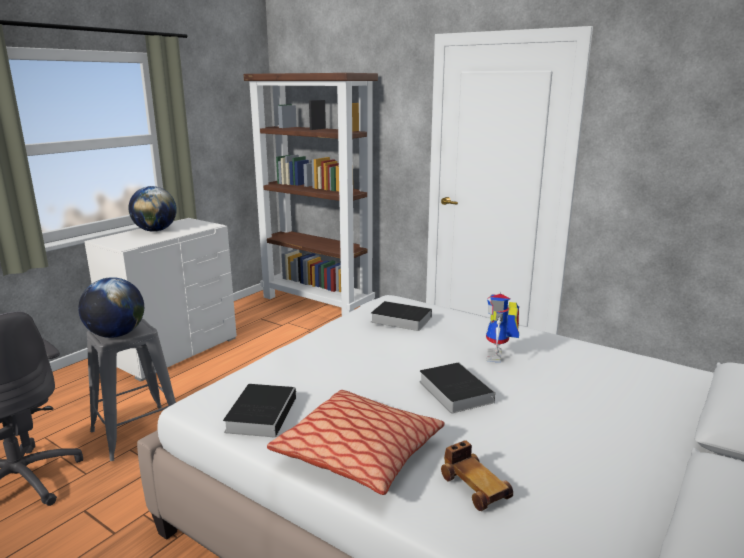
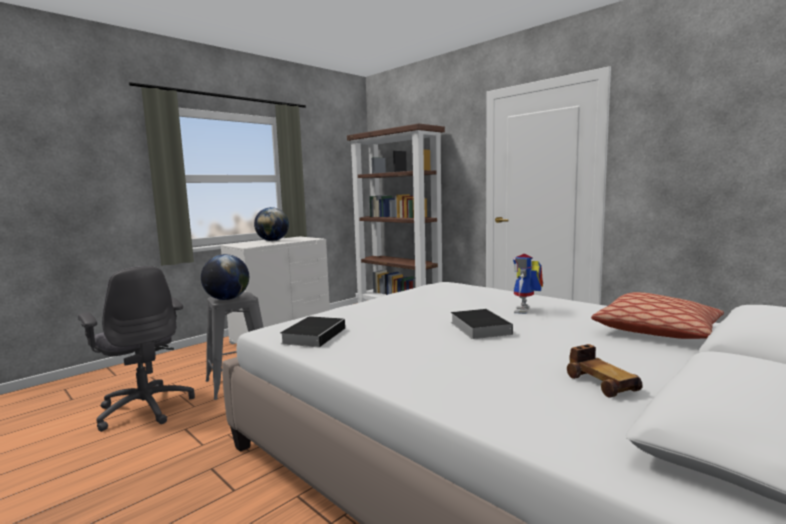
camera: 10 degrees right, 10 degrees down
(359, 453) = (384, 358): pillow -> pillow (657, 331)
(399, 319) = (446, 291): book -> none
(474, 487) = (478, 379): toy car -> toy car (601, 383)

